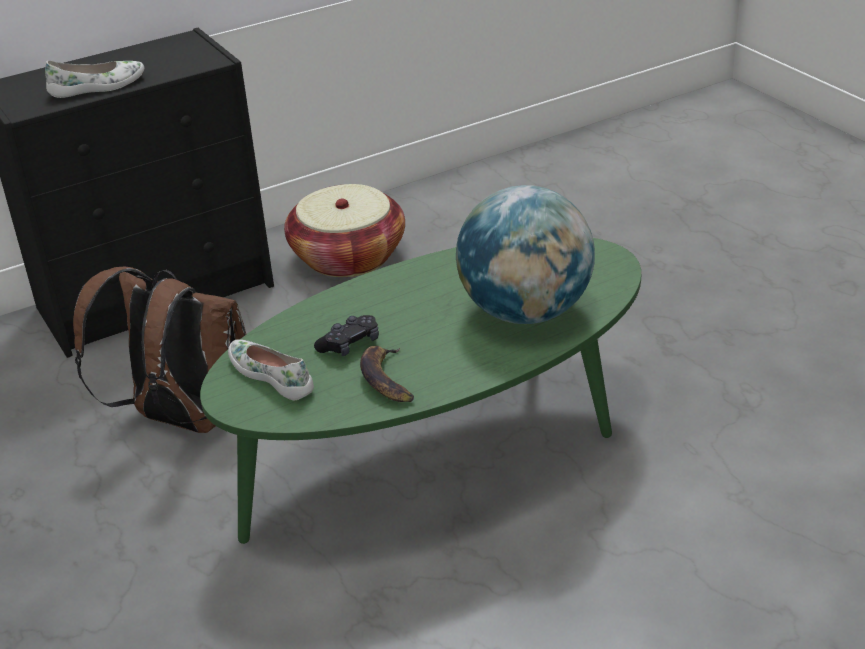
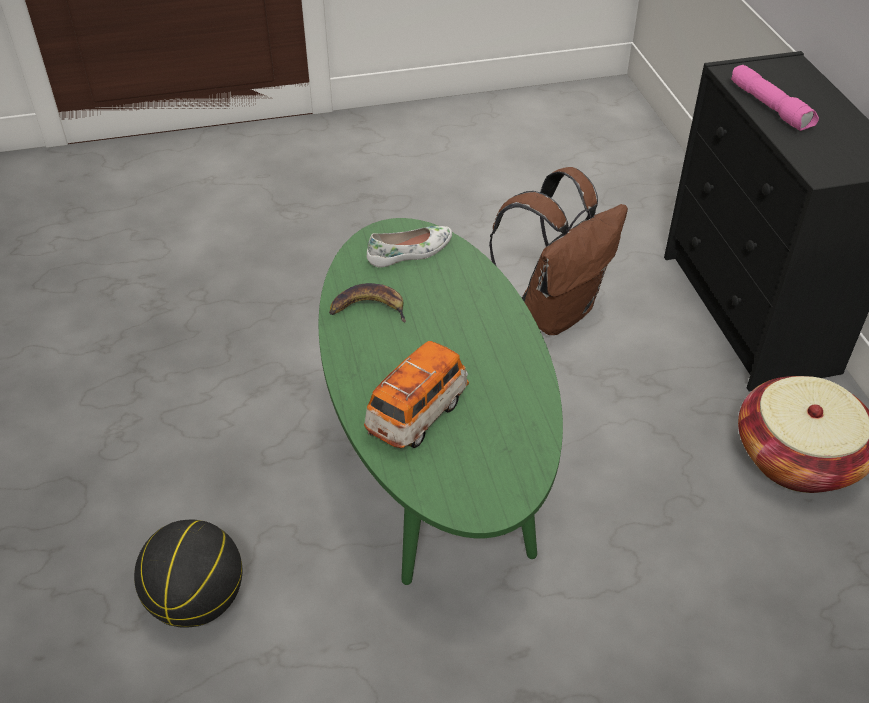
camera: 105 degrees right, 10 degrees up
(98, 87) = (771, 107): white shoe -> pink flashlight
(350, 344) = (428, 297): black game controller -> none
(525, 312) = (418, 413): globe -> toy car
(724, 572) = (196, 601): none -> basketball

